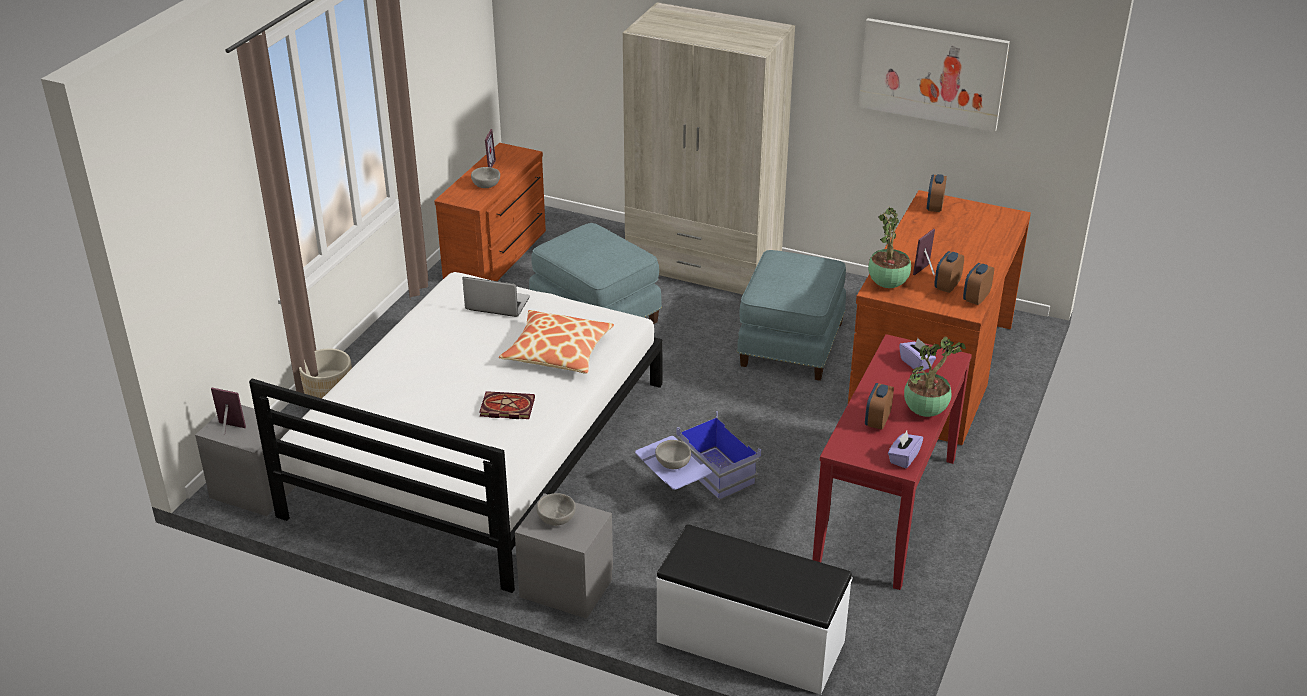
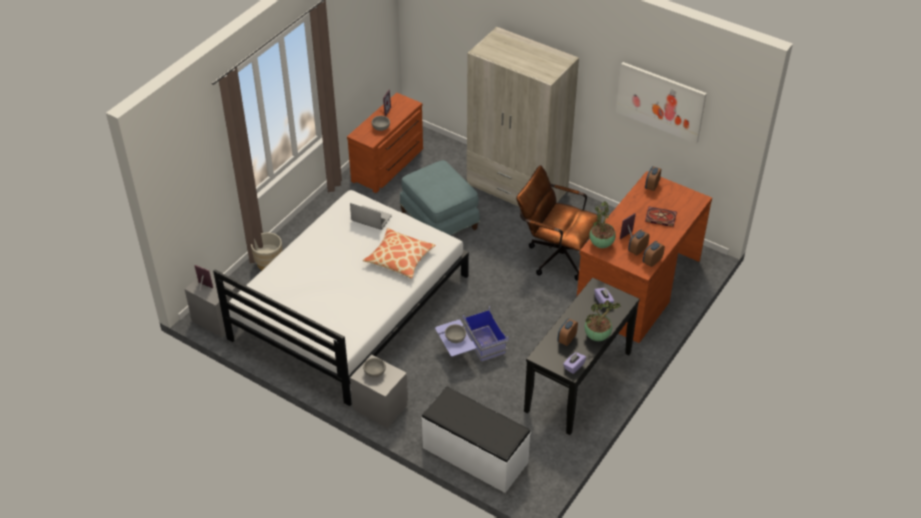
camera: 10 degrees right, 10 degrees up
(505, 408) = (360, 295): book -> book (659, 218)
(790, 343) = (555, 255): blue ottoman -> brown office chair
(887, 510) = (579, 382): red console table -> black console table

